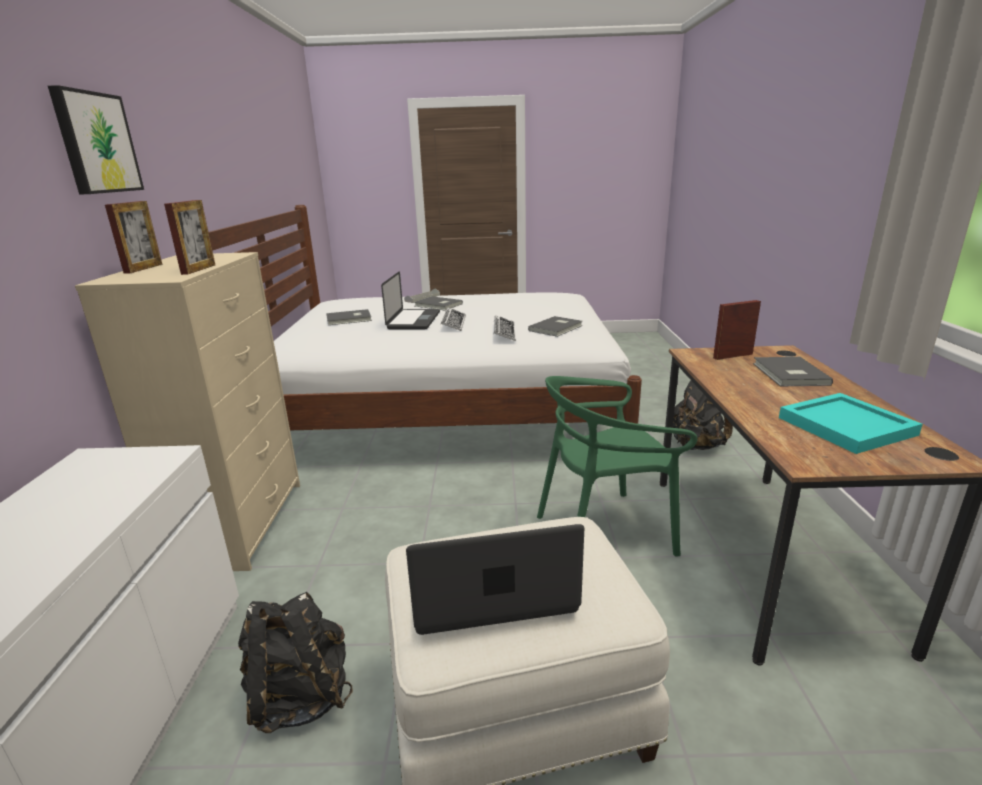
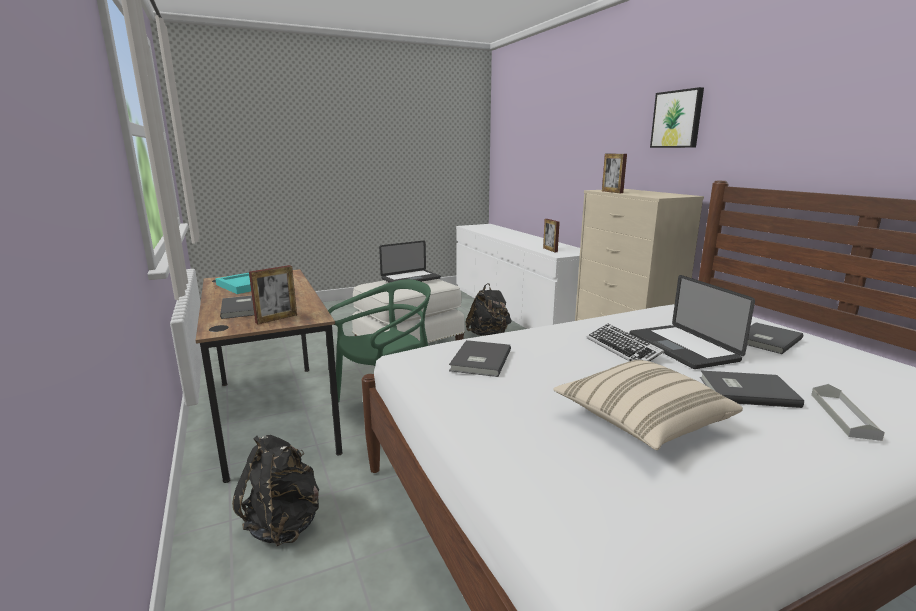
camera: 155 degrees right, 5 degrees down
(143, 268) = (647, 191): picture frame -> picture frame (550, 250)
(504, 332) = (534, 343): keyboard -> none
(511, 303) = (641, 423): none -> beige pillow

